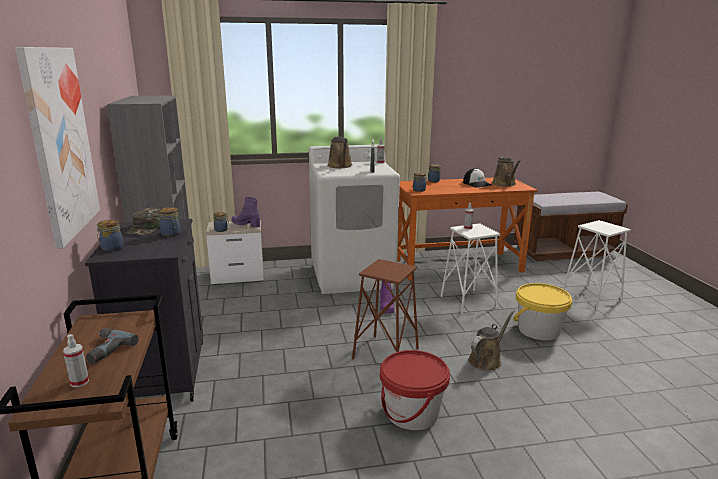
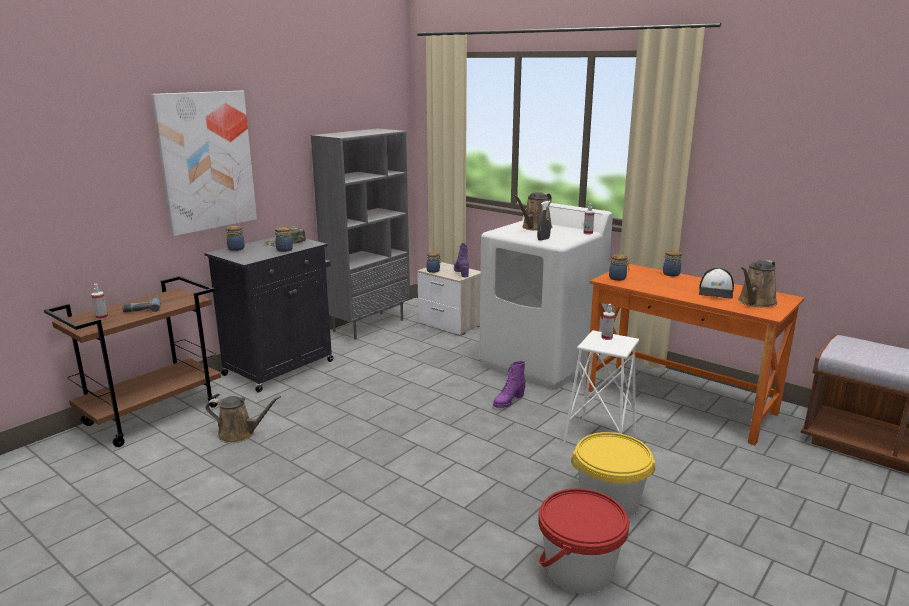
camera: 50 degrees right, 0 degrees up
(385, 354) = (421, 434): brown stool -> none
(412, 413) = (344, 482): red bucket -> red bucket (579, 570)
(487, 360) = (489, 489): brown watering can -> brown watering can (240, 434)
(591, 297) = (781, 515): white stool -> none

